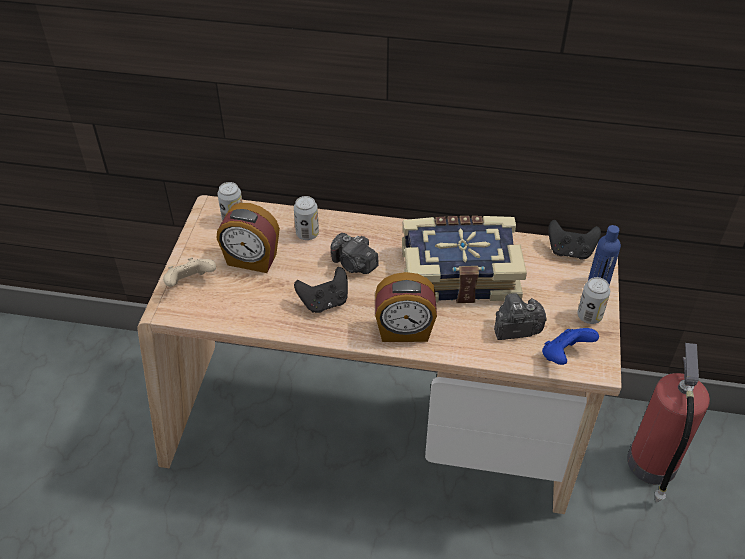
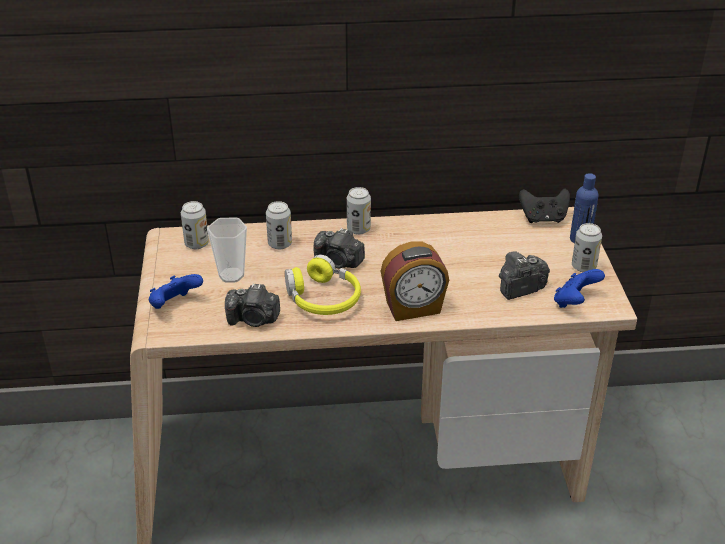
camera: 15 degrees left, 10 degrees down
(190, 283) = (174, 305): beige game controller -> blue game controller
(251, 260) = (231, 275): alarm clock -> cup
(254, 313) = (254, 319): none -> camera
(324, 302) = (323, 298): black game controller -> yellow headphones
(386, 231) = (358, 229): none -> can
(459, 272) = (445, 251): book -> none
(652, 465) = (651, 441): fire extinguisher -> none

